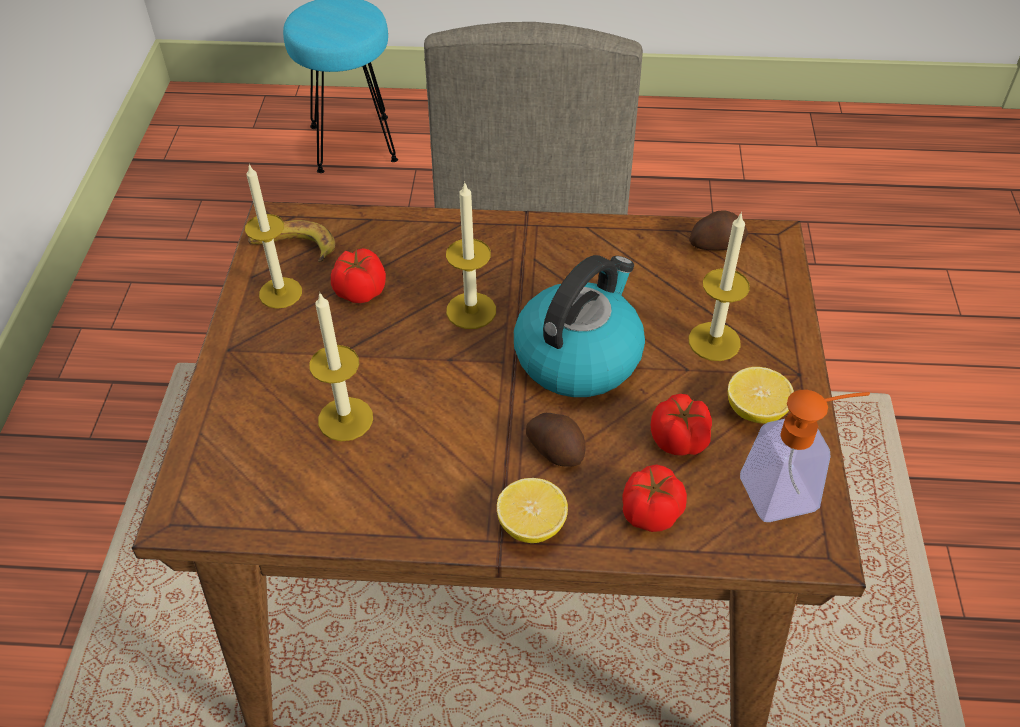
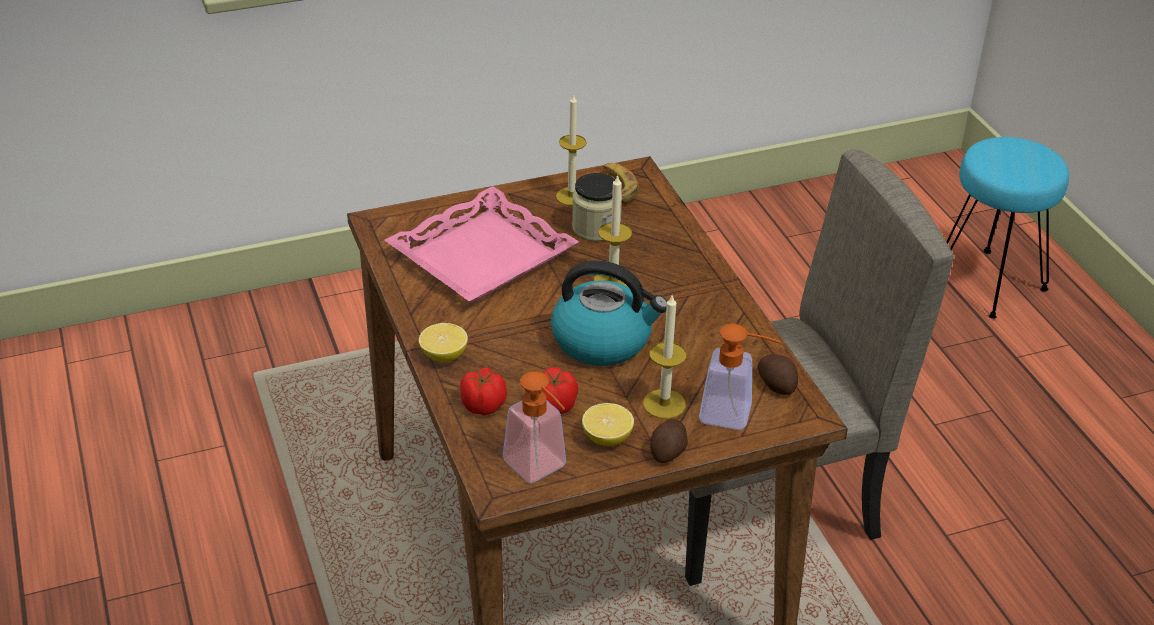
camera: 65 degrees right, 10 degrees down
(345, 419) = (482, 257): candle -> pink tray
(359, 291) = (596, 228): tomato -> jar
(556, 449) = (512, 351): potato -> potato (669, 451)
(754, 292) = (735, 415): none -> soap dispenser

